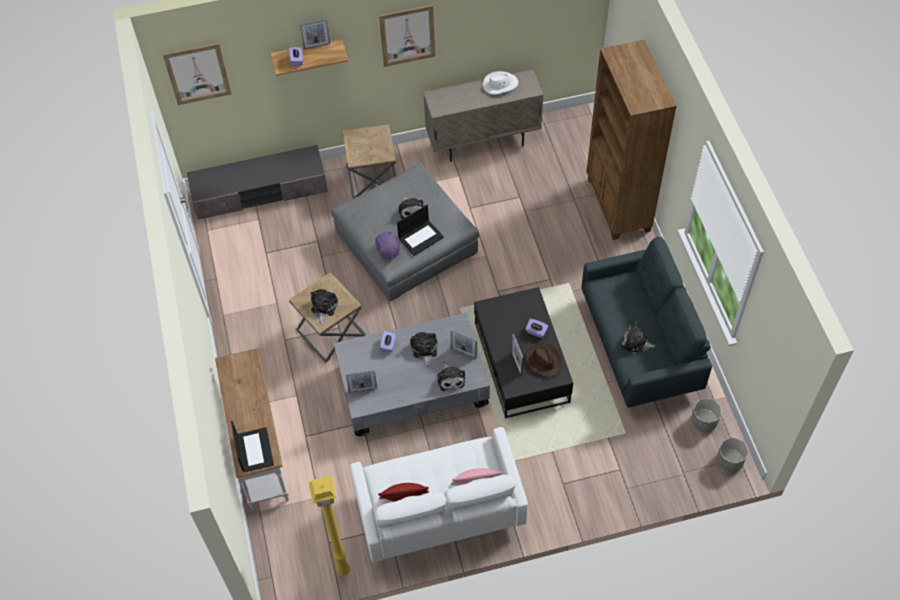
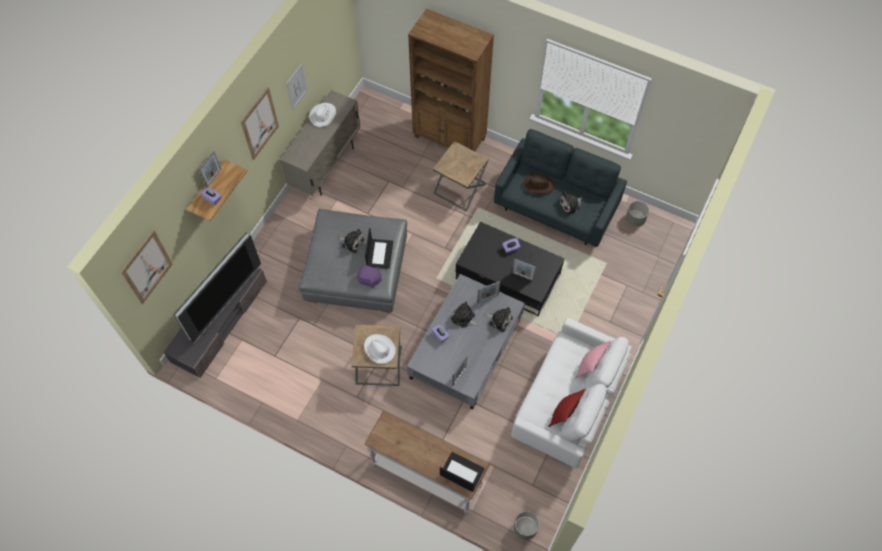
camera: 50 degrees left, 5 degrees up
(268, 174) = (223, 303): none -> television
(323, 307) = (379, 349): plush toy -> white hat
(343, 571) = (560, 492): yellow floor lamp -> none
(372, 178) = (285, 248): brown side table -> brown side table (460, 188)
(479, 32) = (296, 87): none -> picture
(544, 361) = (535, 261): brown hat -> brown hat (538, 185)
(729, 461) = (671, 228): grey planter -> grey planter (525, 528)

